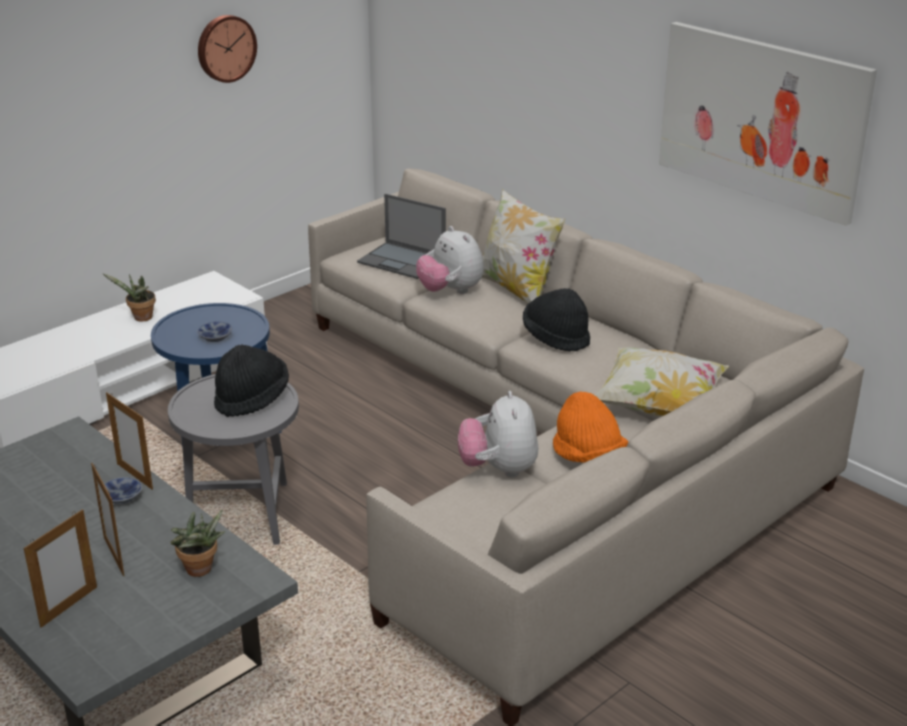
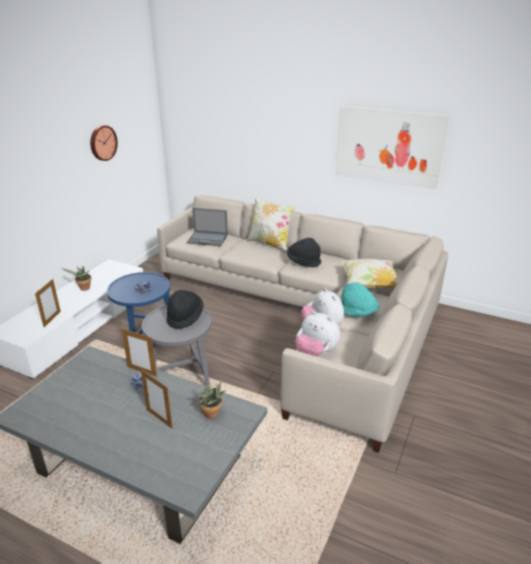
camera: 20 degrees left, 0 degrees up
(69, 606) = (152, 454): picture frame -> picture frame (52, 319)
(450, 291) = (240, 249): plush toy -> plush toy (316, 353)
(587, 456) = (358, 313): orange hat -> turquoise hat

